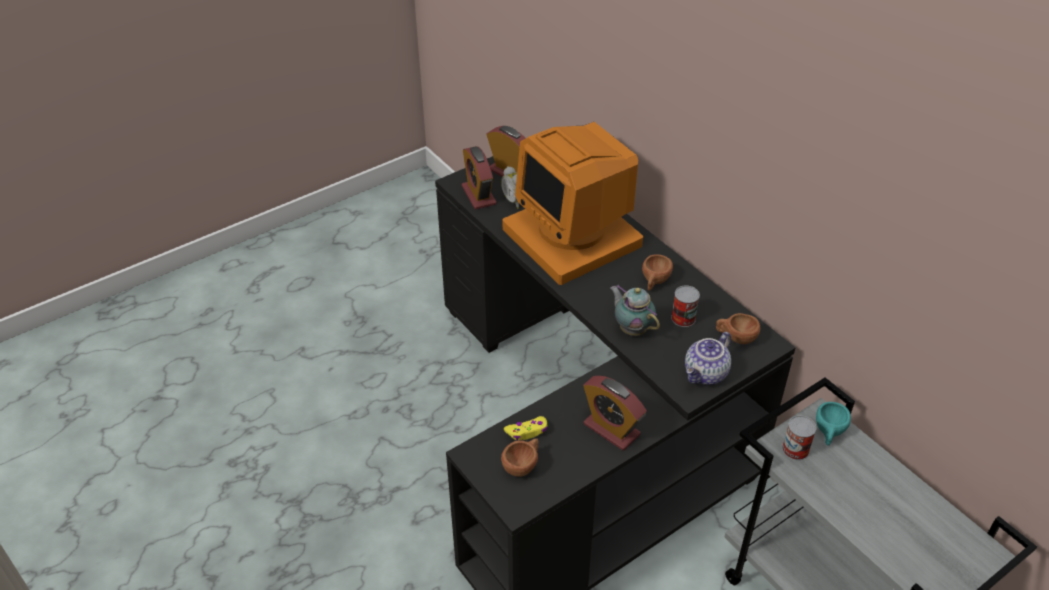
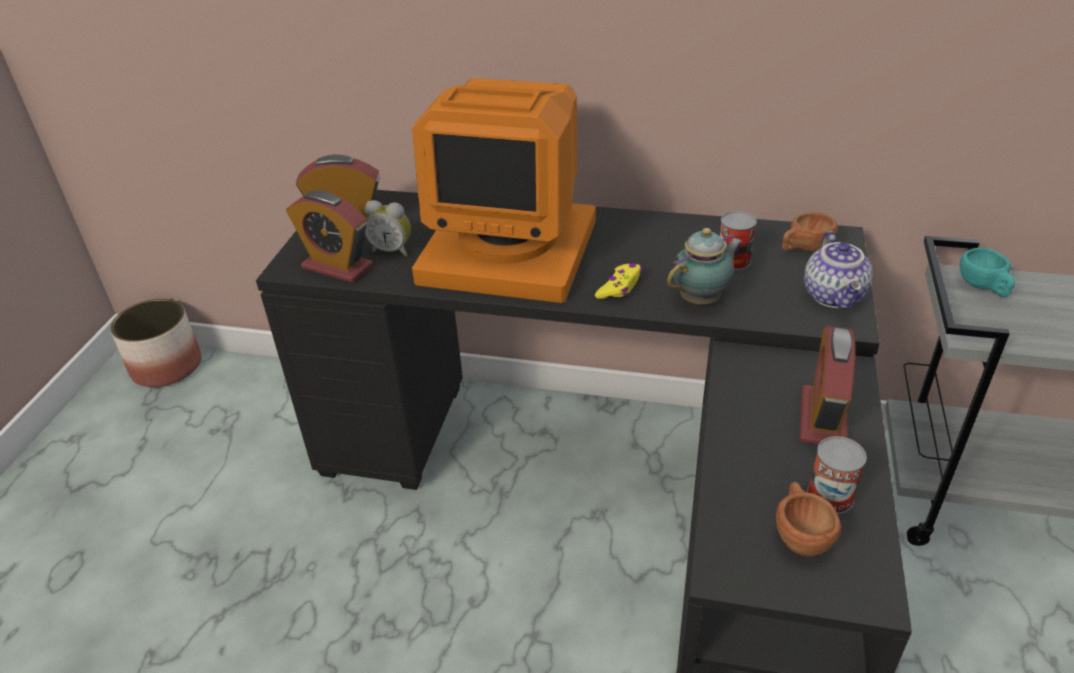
camera: 40 degrees left, 5 degrees down
(431, 196) = (166, 367): none -> planter
(527, 431) = (745, 490): yellow game controller -> yellow game controller (619, 287)
(611, 429) = (823, 418): alarm clock -> alarm clock turned 105 degrees clockwise
(632, 328) = (702, 299): teapot -> teapot turned 135 degrees clockwise
(654, 282) = (656, 244): brown cup -> none
(795, 449) = (986, 319): can -> can (830, 496)

